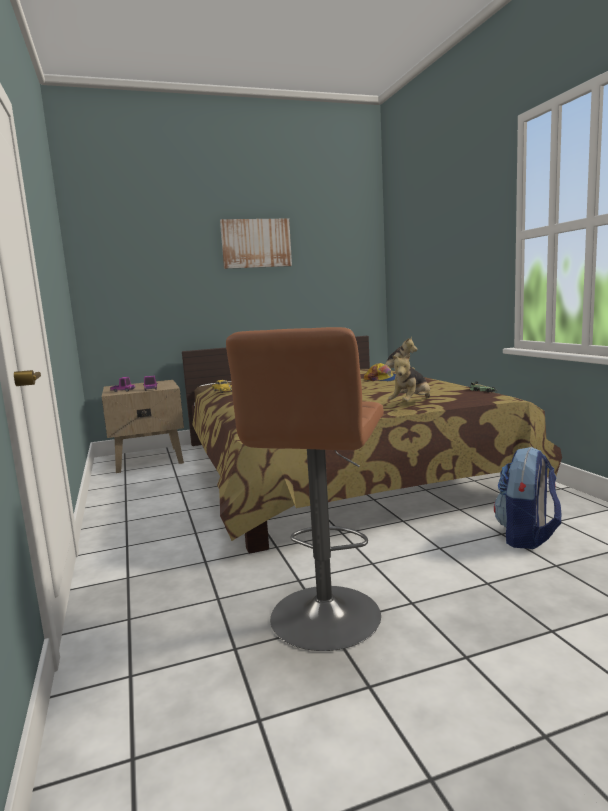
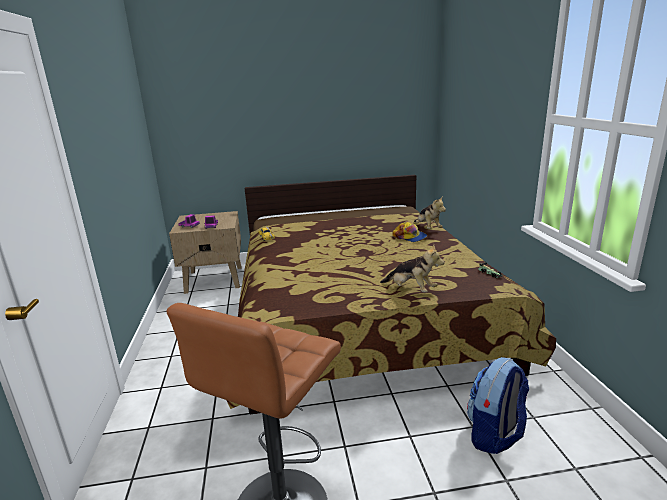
camera: 10 degrees right, 10 degrees up
(256, 243) = (313, 89): picture -> none
(411, 404) = (411, 290): plush toy -> plush toy turned 105 degrees counterclockwise

